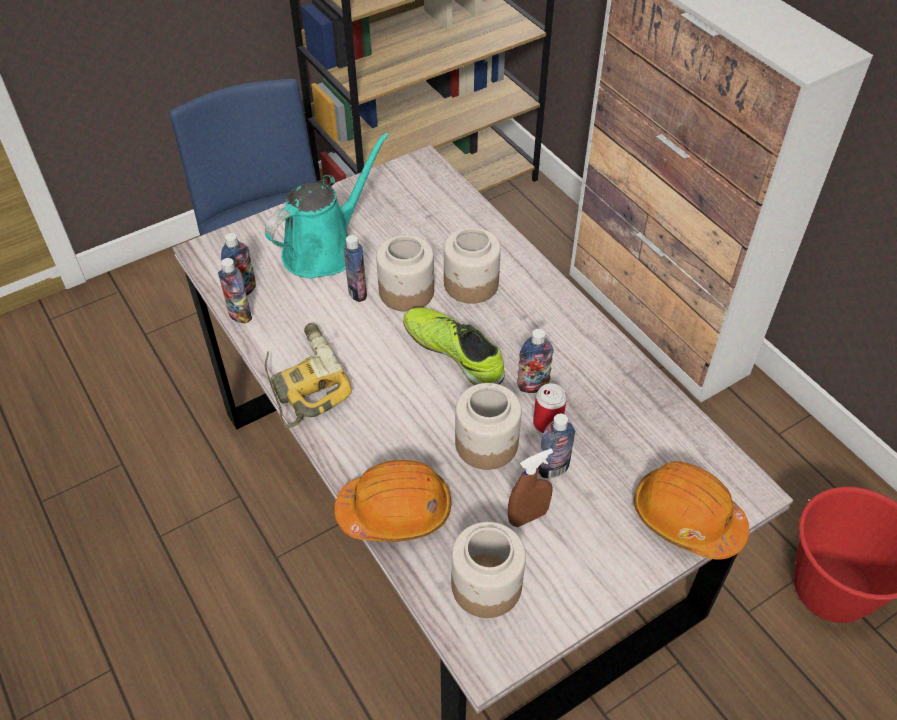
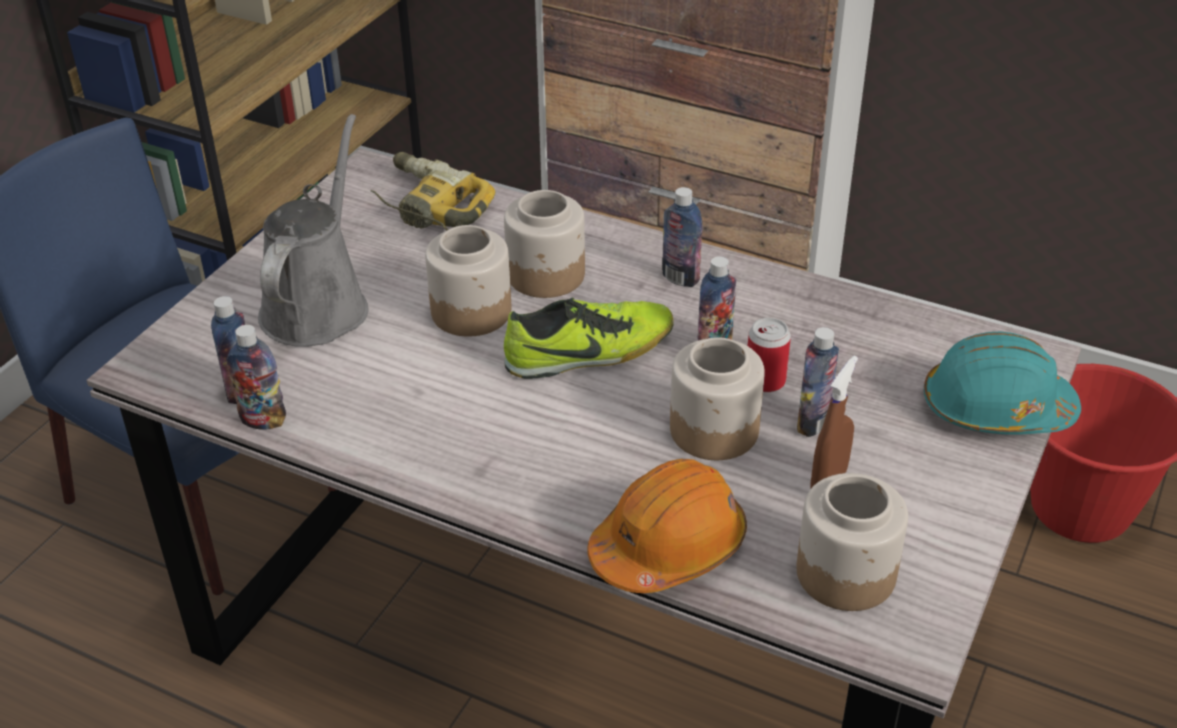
camera: 30 degrees left, 10 degrees down
(304, 381) = (422, 459): power drill -> power drill (428, 207)
(324, 249) = (318, 305): turquoise watering can -> grey watering can
(357, 292) = (406, 336): bottle -> bottle (680, 278)
(454, 353) = (589, 353): shoe -> shoe turned 150 degrees clockwise
(686, 518) = (995, 409): orange hard hat -> turquoise hard hat

